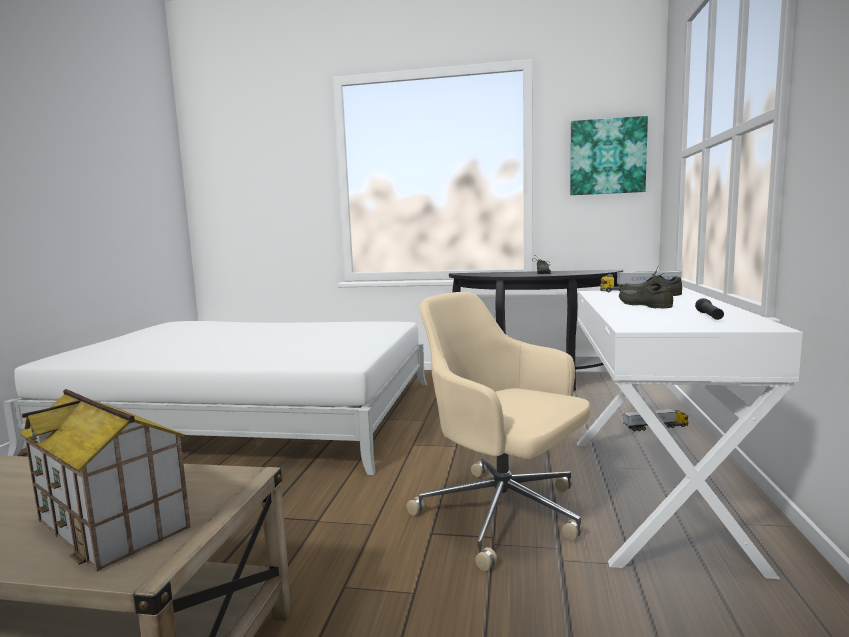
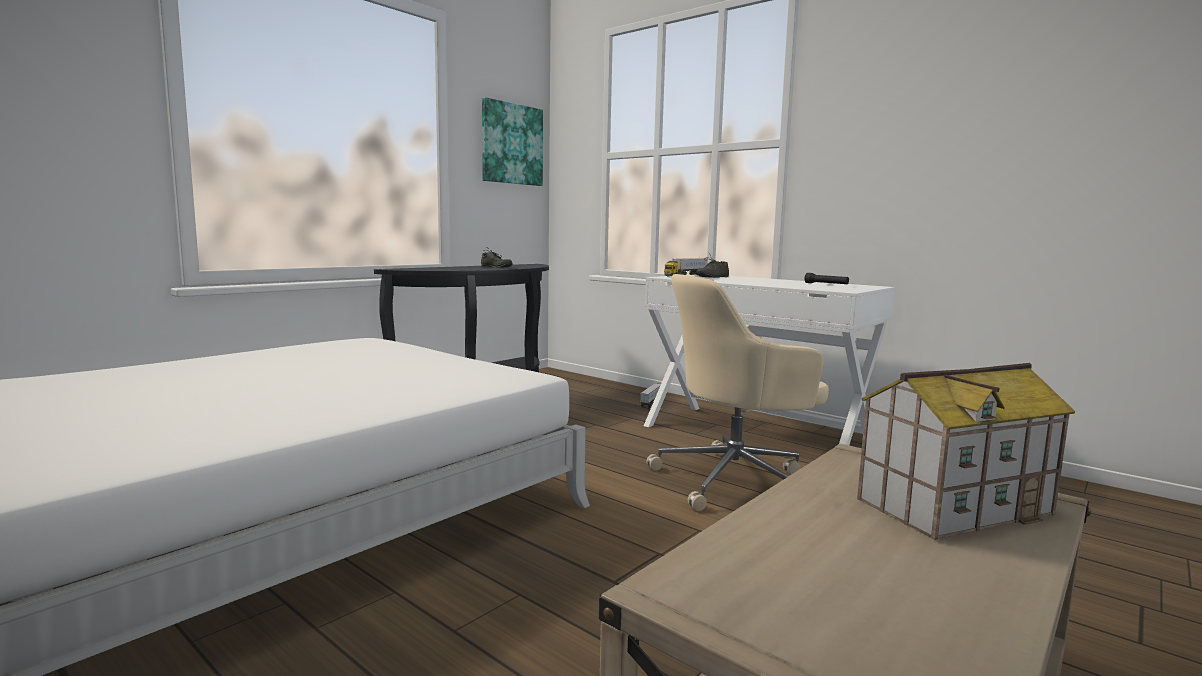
camera: 60 degrees left, 0 degrees up
(646, 304) = (756, 281): grey shoe -> none

